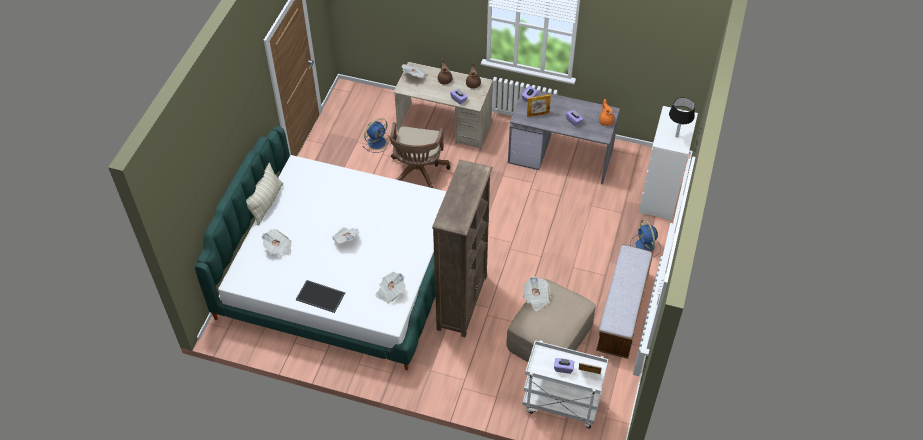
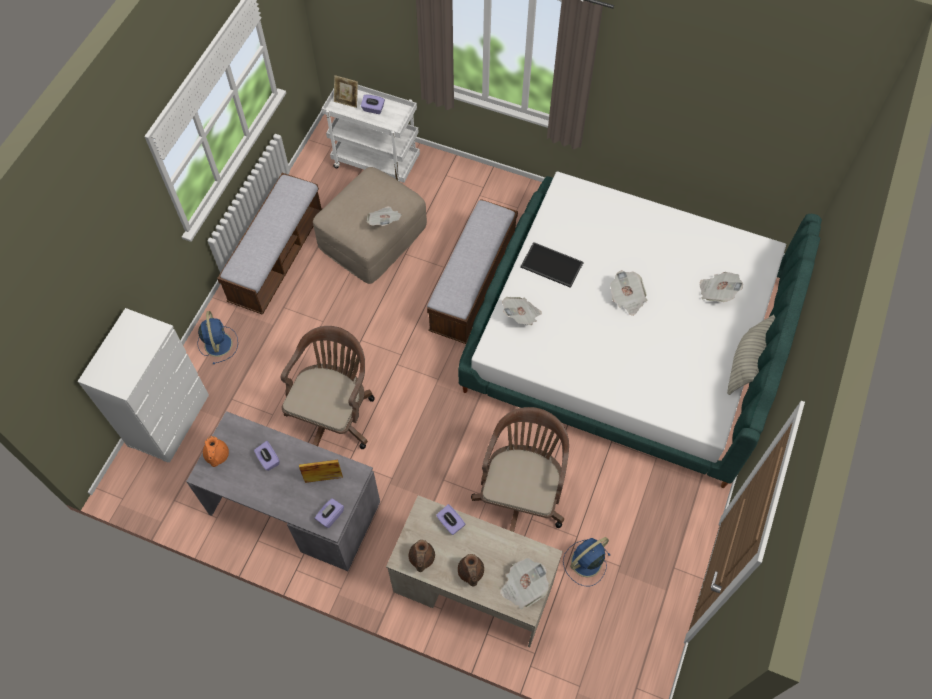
camera: 175 degrees left, 10 degrees up
(321, 296) = (653, 223): tray -> tray (550, 265)
(390, 292) = (566, 222): newspaper -> newspaper (521, 315)
(462, 302) = (473, 285): brown bookcase -> bench
(549, 208) = (334, 414): none -> brown office chair
(676, 136) = (129, 339): black table lamp -> none

